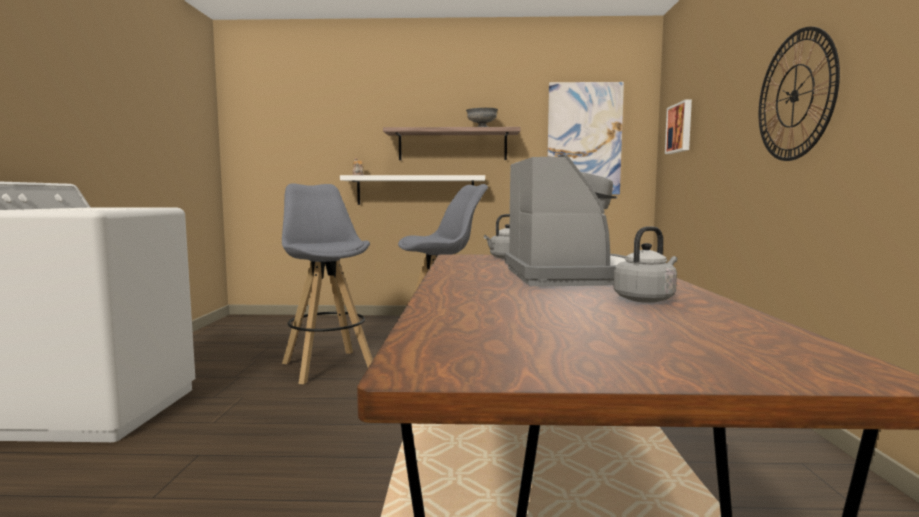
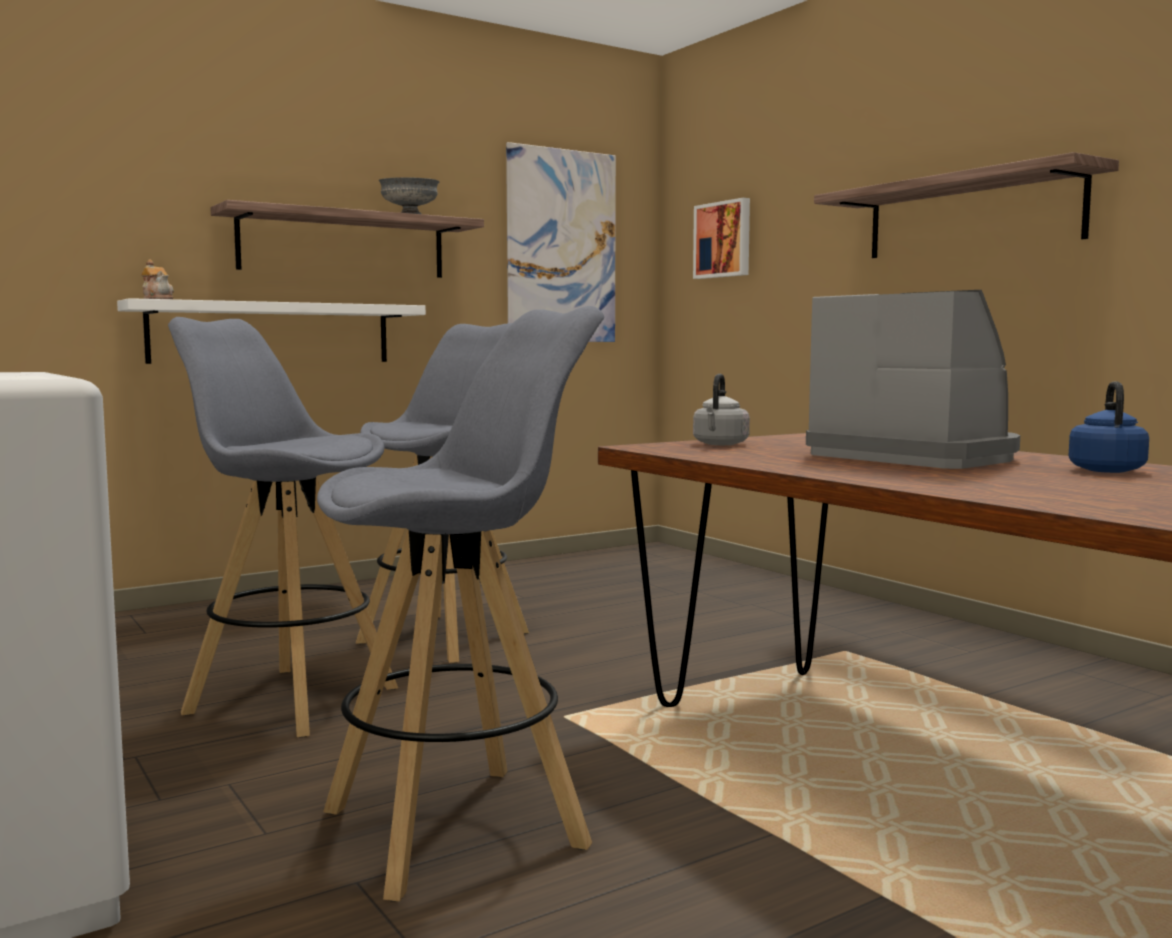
camera: 35 degrees left, 0 degrees up
(274, 444) = (462, 827): none -> grey stool
(646, 299) = (1106, 470): grey kettle -> blue kettle
(794, 96) = (971, 216): wall clock -> shelf

